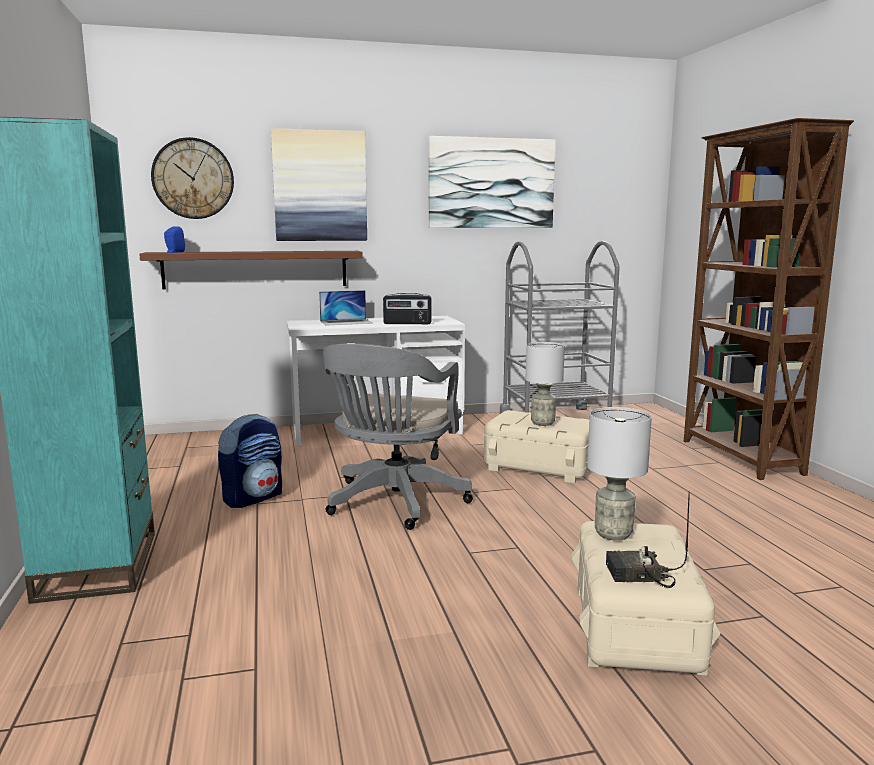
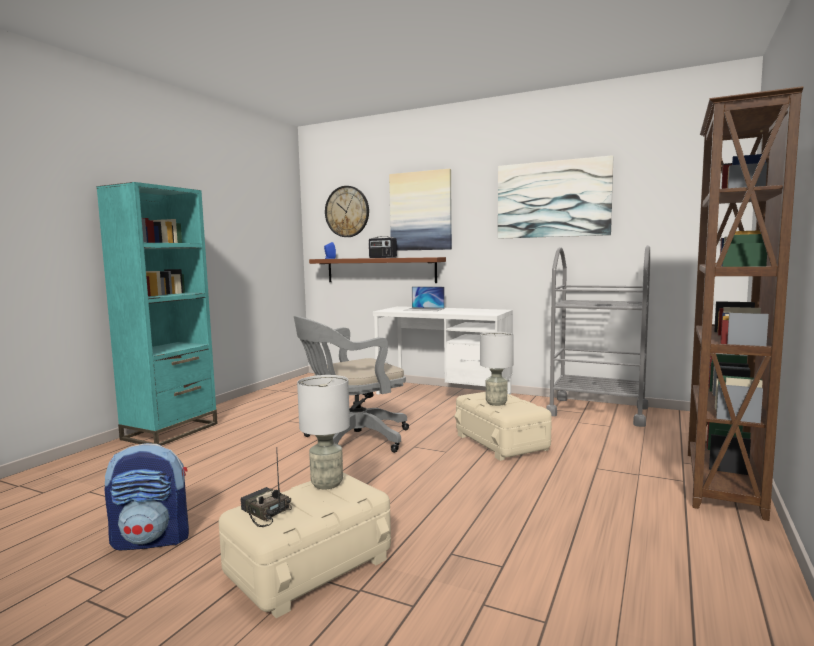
camera: 40 degrees right, 5 degrees down
(253, 498) = (293, 417): backpack -> backpack (153, 540)
(407, 323) = (458, 312): radio -> radio (382, 257)

